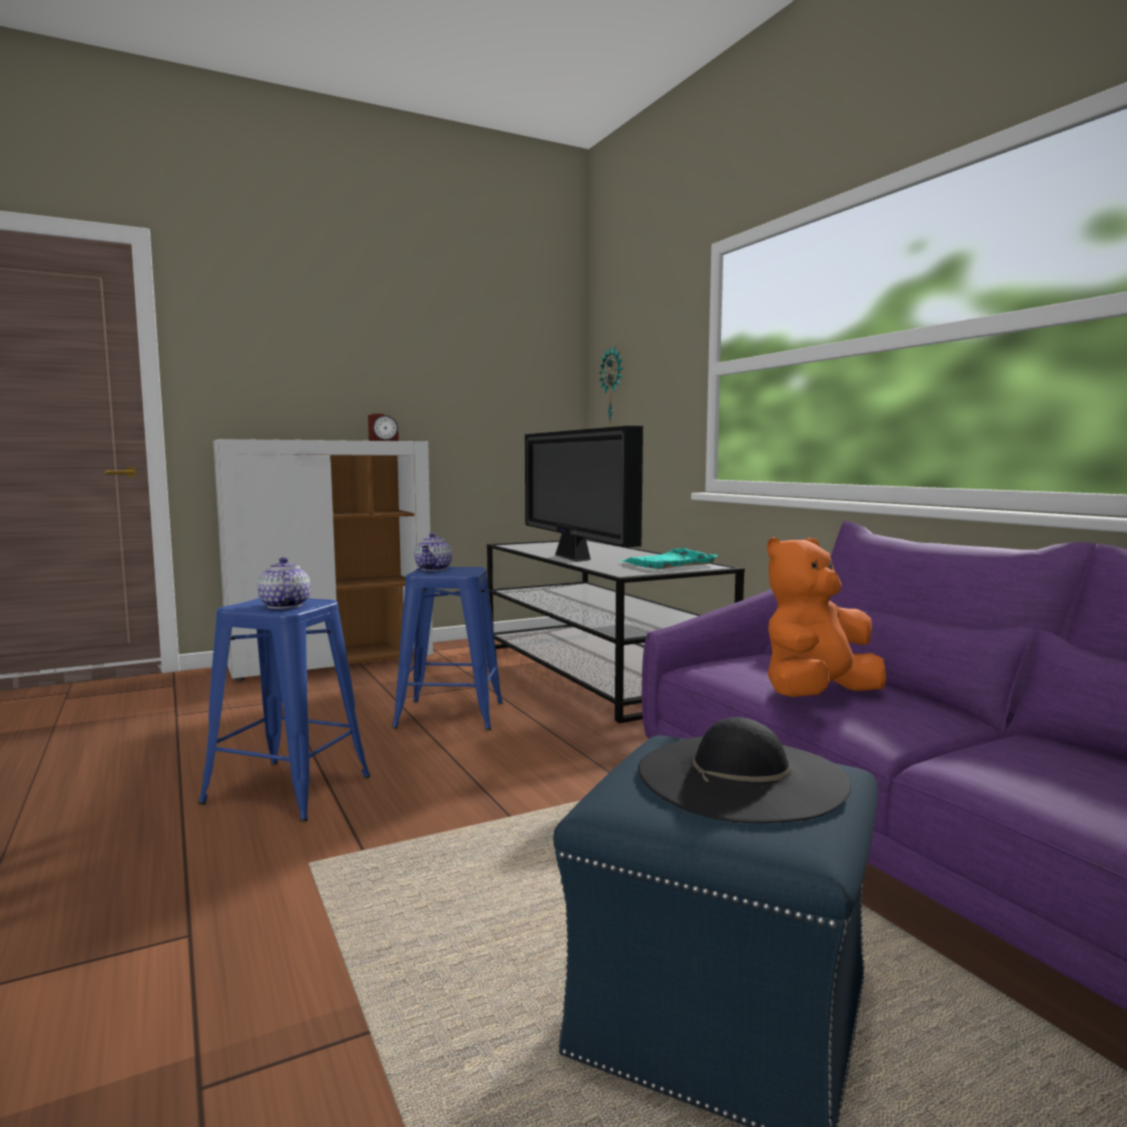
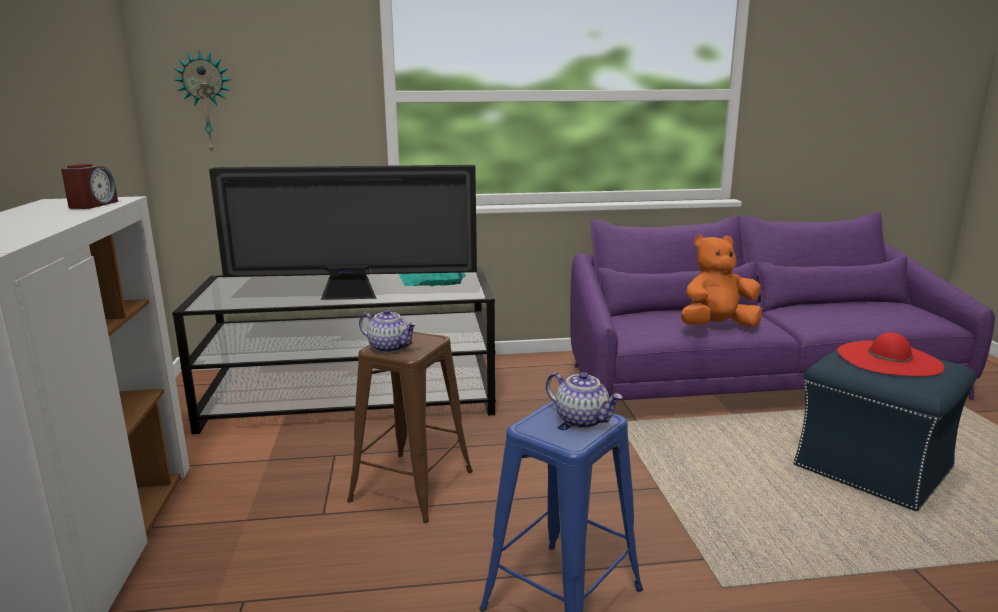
camera: 70 degrees left, 10 degrees up
(284, 605) = (582, 420): teapot -> teapot turned 135 degrees counterclockwise
(449, 715) = (411, 486): blue stool -> brown stool
(741, 777) = (888, 359): black hat -> red hat
(816, 697) = (716, 327): orange plush toy -> orange plush toy turned 90 degrees clockwise

